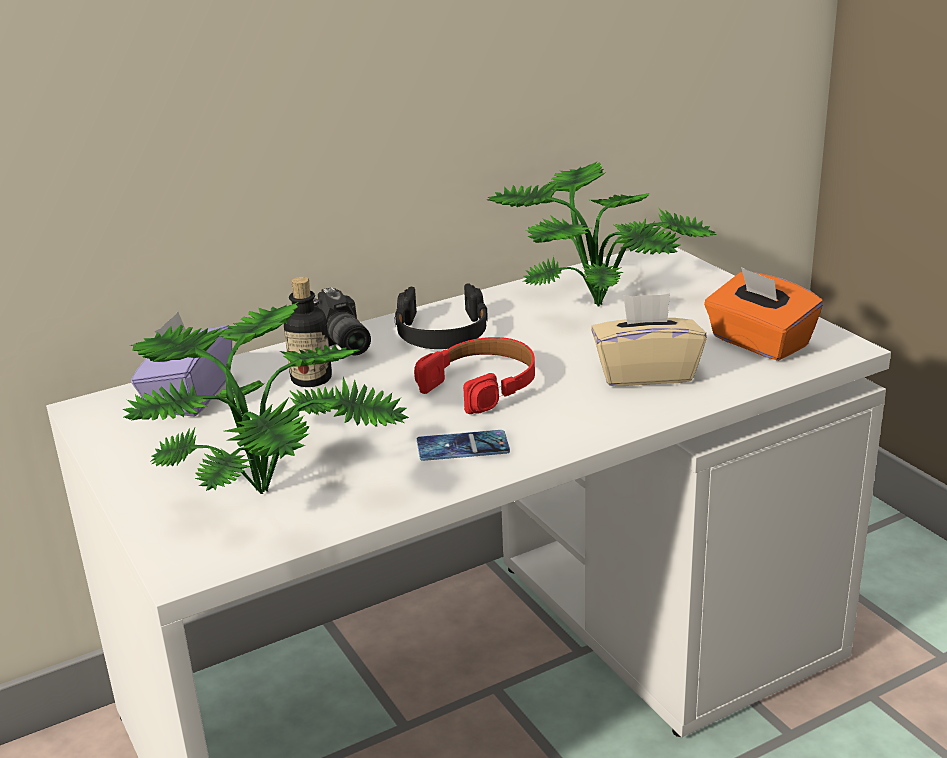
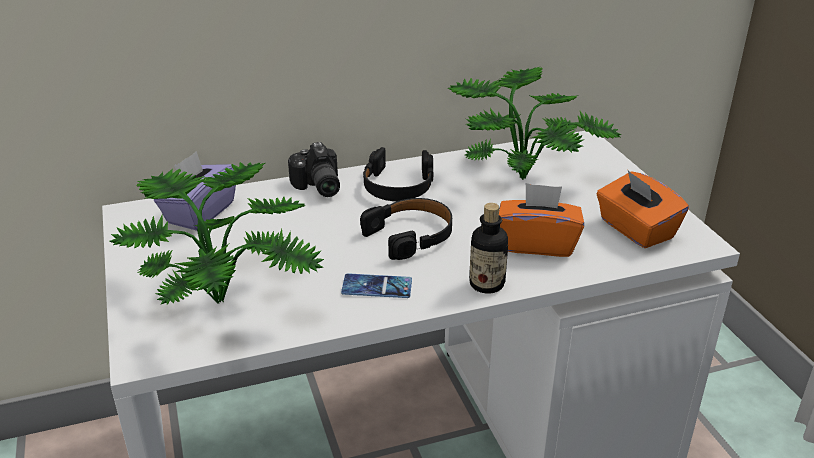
camera: 10 degrees right, 5 degrees up
(311, 379) = (290, 211): bottle -> bottle (486, 284)
(482, 385) = (410, 235): red headphones -> black headphones
(645, 373) = (537, 244): beige tissue box -> orange tissue box

